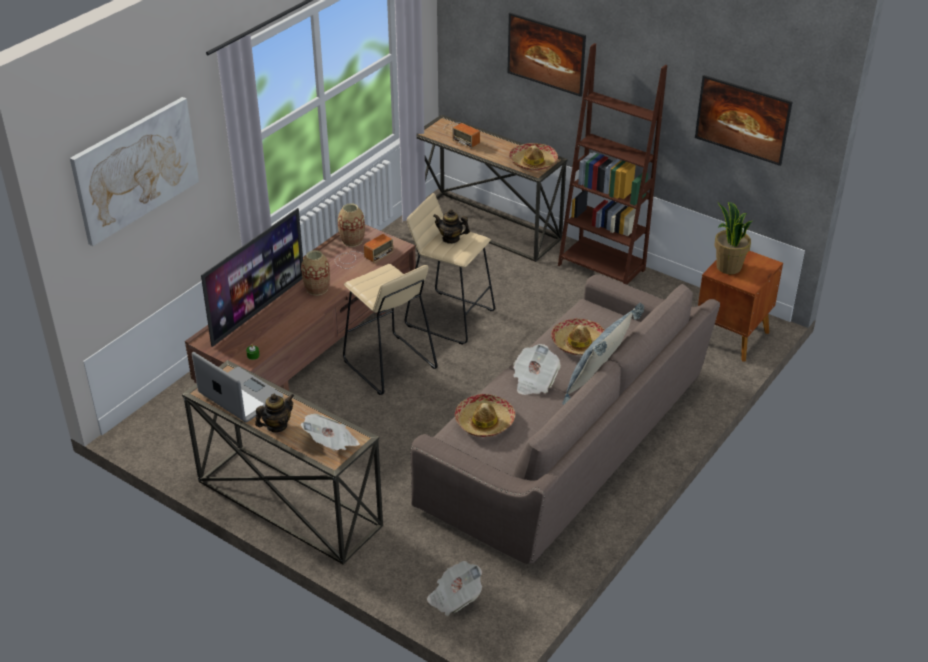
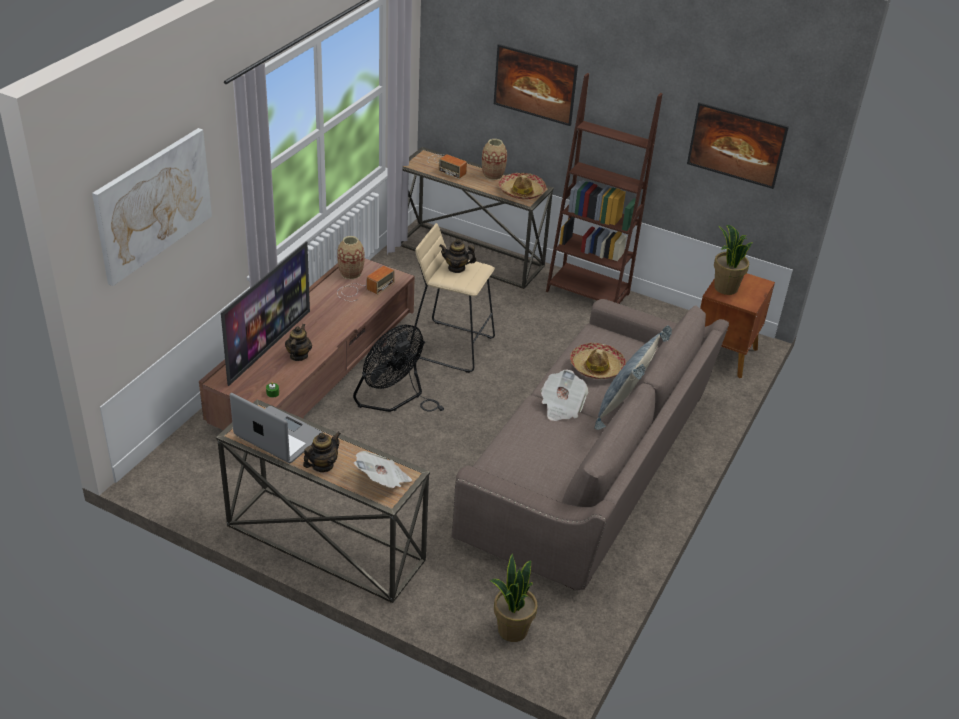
camera: 10 degrees left, 0 degrees up
(285, 320) = (298, 356): none -> teapot
(317, 289) = (325, 323): vase -> vase (493, 175)
(389, 365) = (400, 396): beige stool -> black fan
(454, 598) = (512, 629): newspaper -> potted plant
(484, 422) = (522, 450): hat -> none

